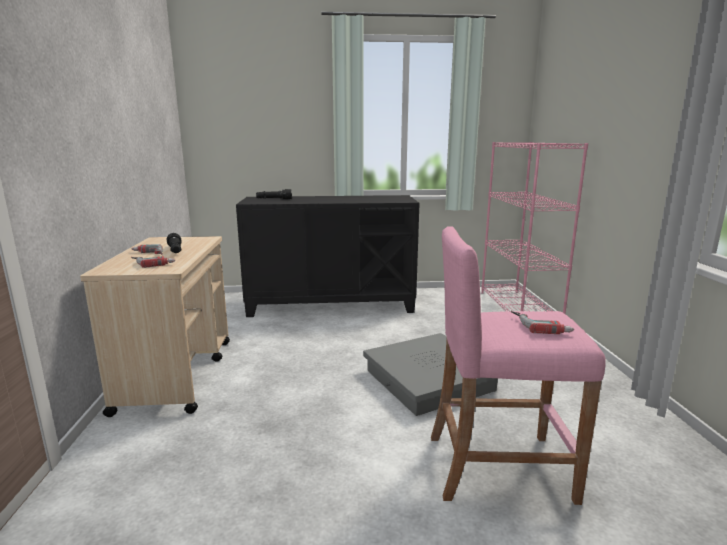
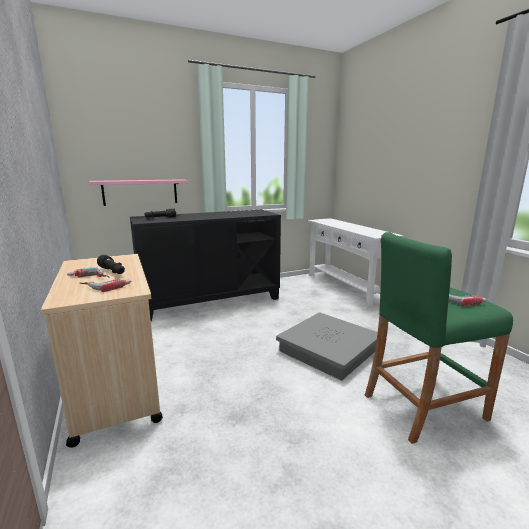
camera: 20 degrees left, 0 degrees up
(263, 169) = (140, 192): none -> pink shelf
(498, 466) = (423, 406): pink stool -> green stool
(518, 309) = (345, 287): pink bookcase -> white console table

